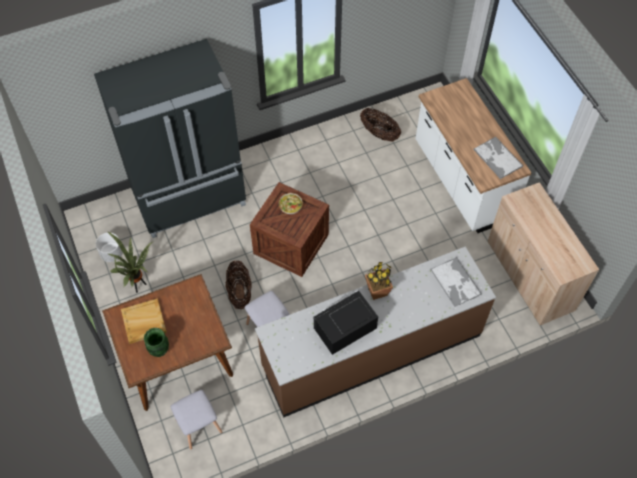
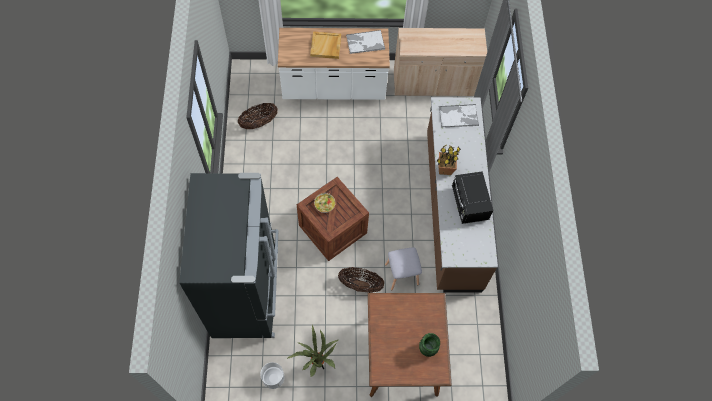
camera: 70 degrees left, 5 degrees up
(143, 322) = (396, 354): beige tray -> beige tray (326, 46)
(198, 426) = (467, 358): grey stool -> none

